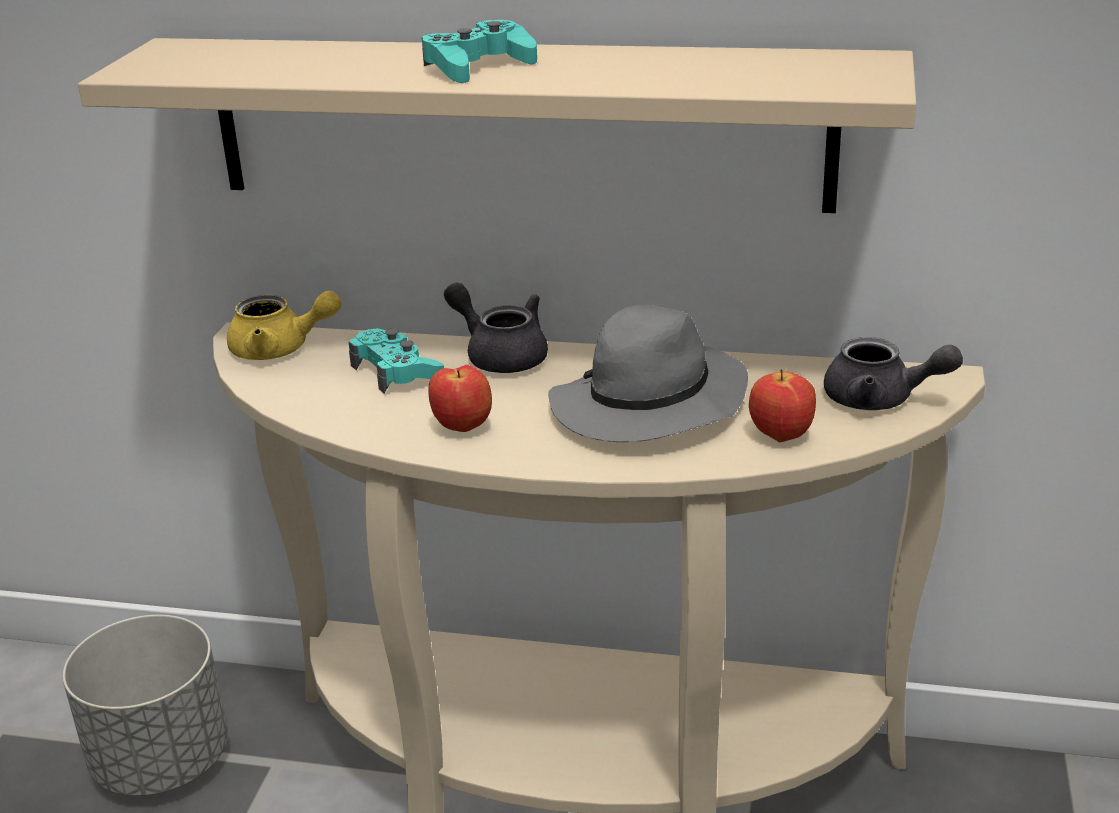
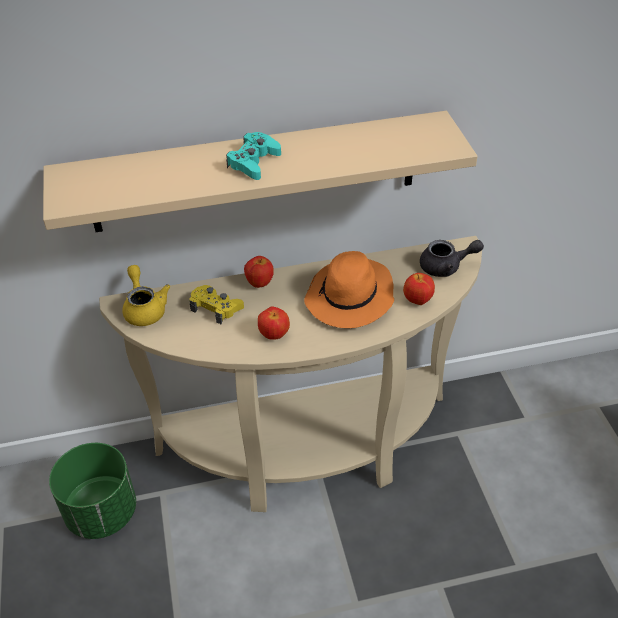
camera: 25 degrees left, 15 degrees up
(162, 761) = (102, 512): grey planter -> green planter
(280, 349) = (144, 308): yellow teapot -> yellow teapot turned 90 degrees counterclockwise
(396, 371) = (216, 308): turquoise game controller -> yellow game controller
(500, 355) = (259, 283): grey teapot -> apple
(648, 406) = (350, 298): grey hat -> orange hat

